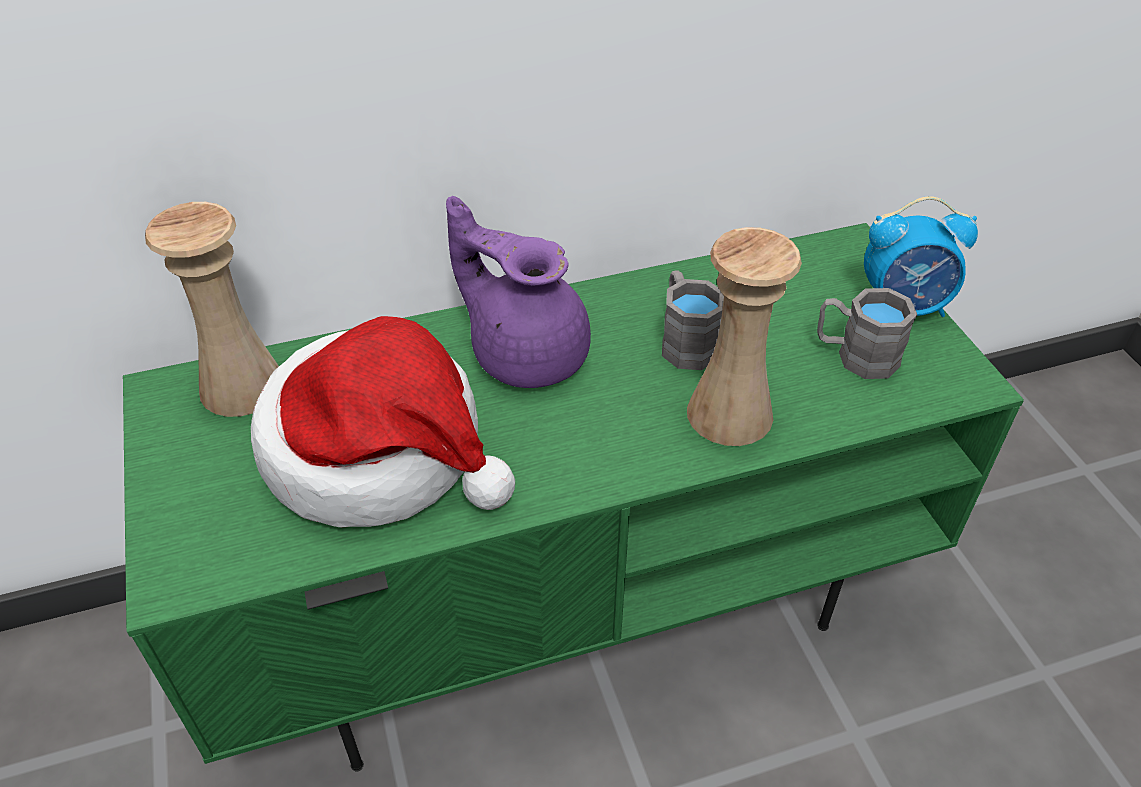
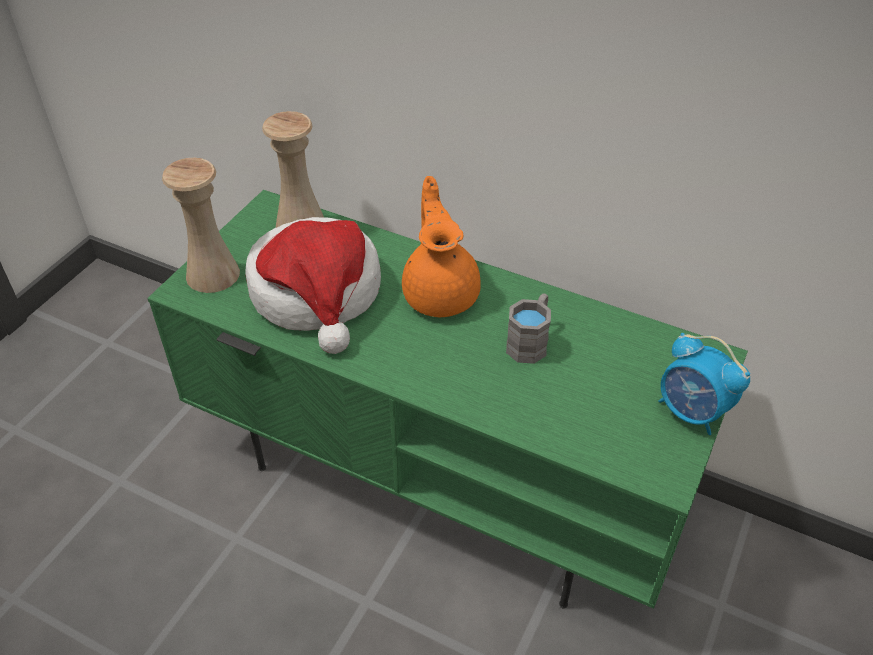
camera: 45 degrees right, 0 degrees up
(526, 353) = (441, 293): purple teapot -> orange teapot
(729, 413) = (500, 393): beige vase -> beige vase (213, 274)
(855, 355) = (617, 416): grey mug -> none

